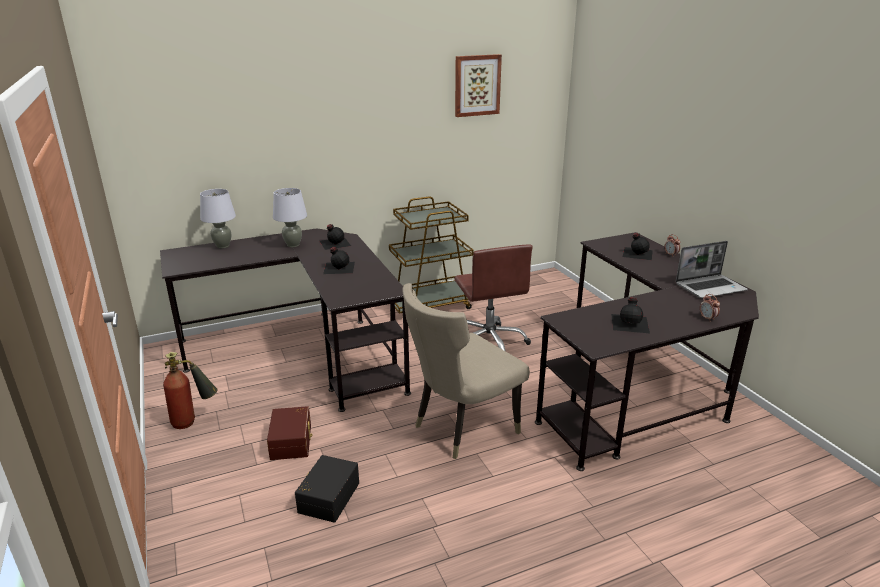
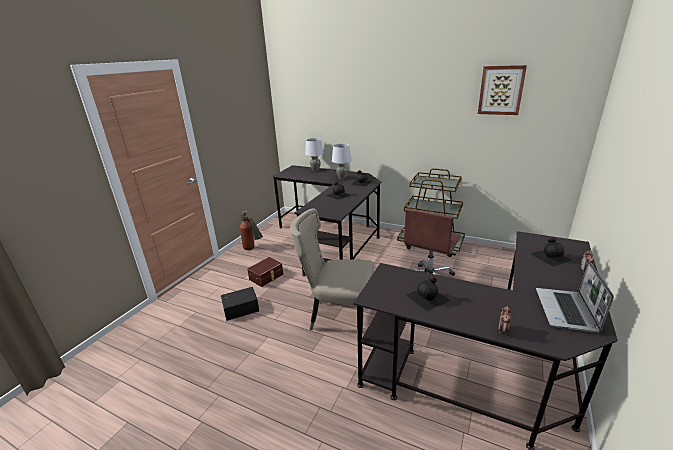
camera: 50 degrees right, 0 degrees up
(710, 287) = (566, 311): laptop -> laptop turned 75 degrees clockwise

